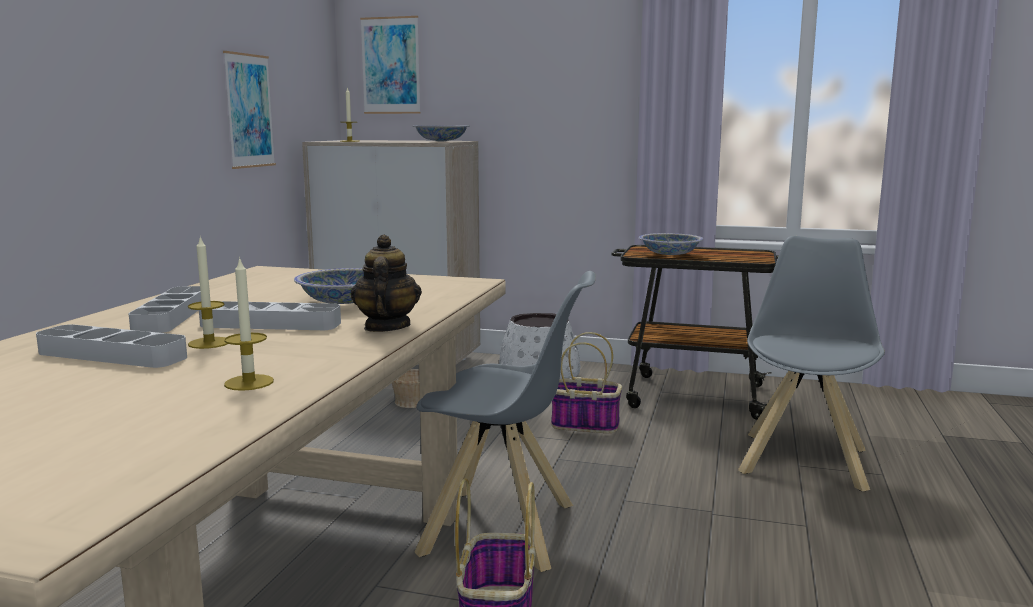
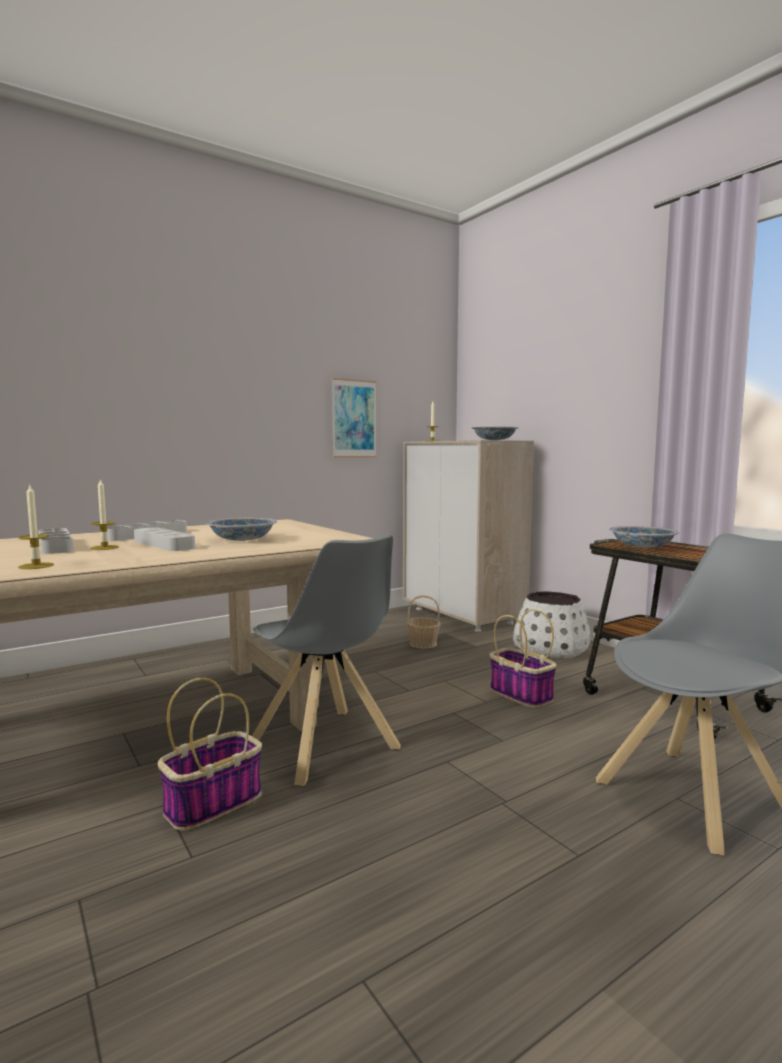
camera: 40 degrees right, 5 degrees down
(386, 327) = (201, 554): teapot -> none
(391, 65) = (486, 384): picture -> none

